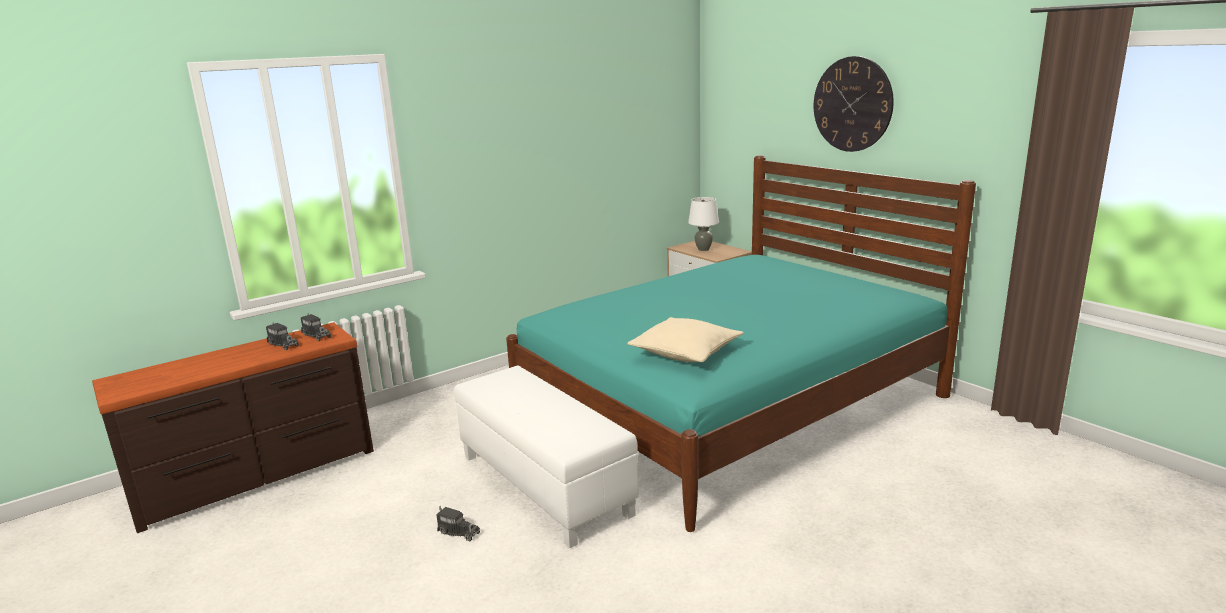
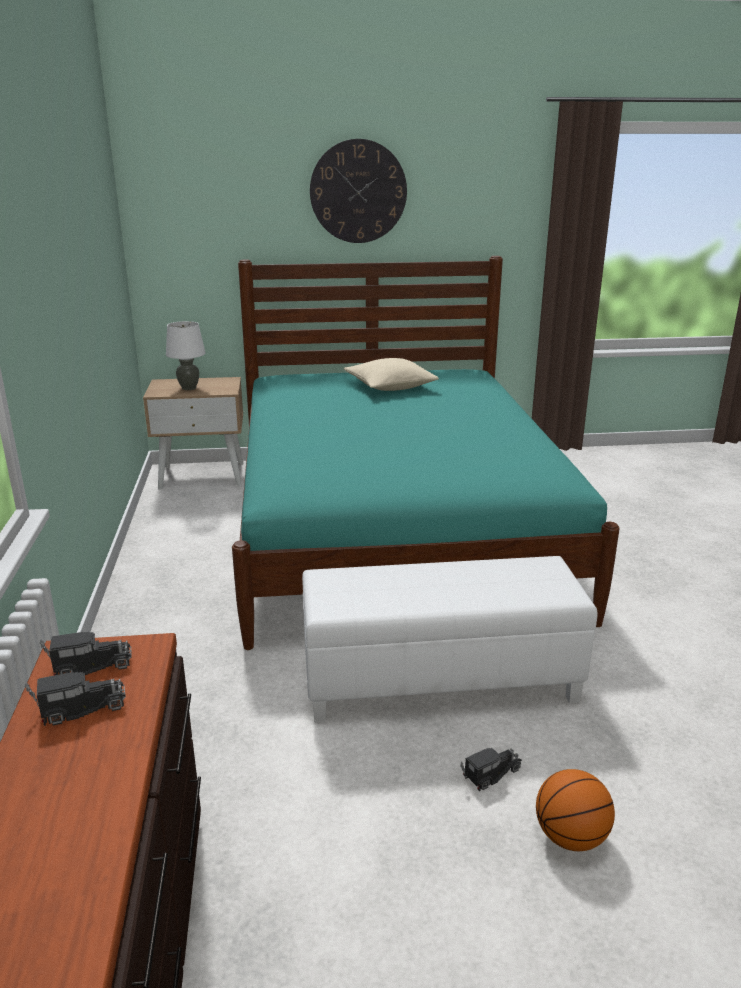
camera: 60 degrees left, 5 degrees up
(415, 579) = (570, 837): none -> basketball
(685, 352) = (502, 463): beige pillow -> beige pillow (390, 386)

